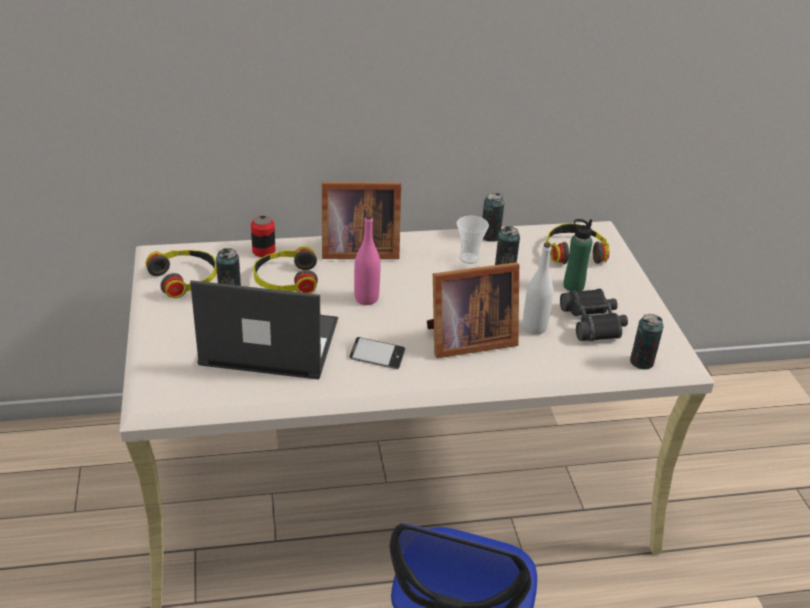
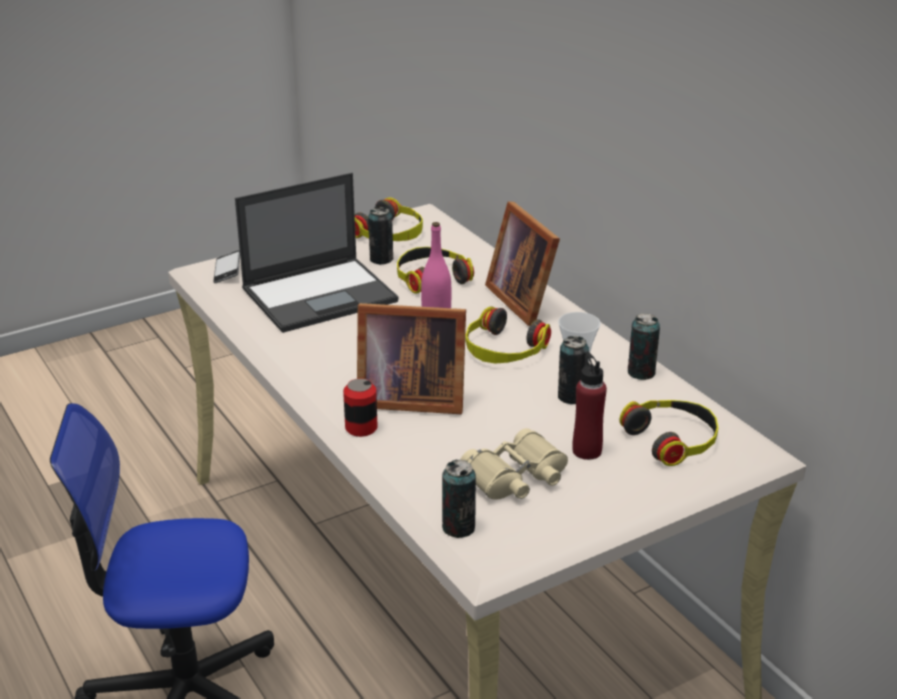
camera: 70 degrees right, 5 degrees down
(263, 251) = (471, 255): can -> can (361, 428)
(268, 342) = (321, 294): laptop -> laptop turned 75 degrees clockwise
(377, 357) = (339, 353): phone -> phone (227, 271)
(424, 279) = (503, 349): none -> headphones
(466, 340) = (408, 398): picture frame -> picture frame turned 45 degrees counterclockwise
(534, 328) = (469, 437): white bottle -> none
(573, 286) = (587, 451): green bottle -> red bottle
(593, 322) = (516, 478): black binoculars -> beige binoculars

